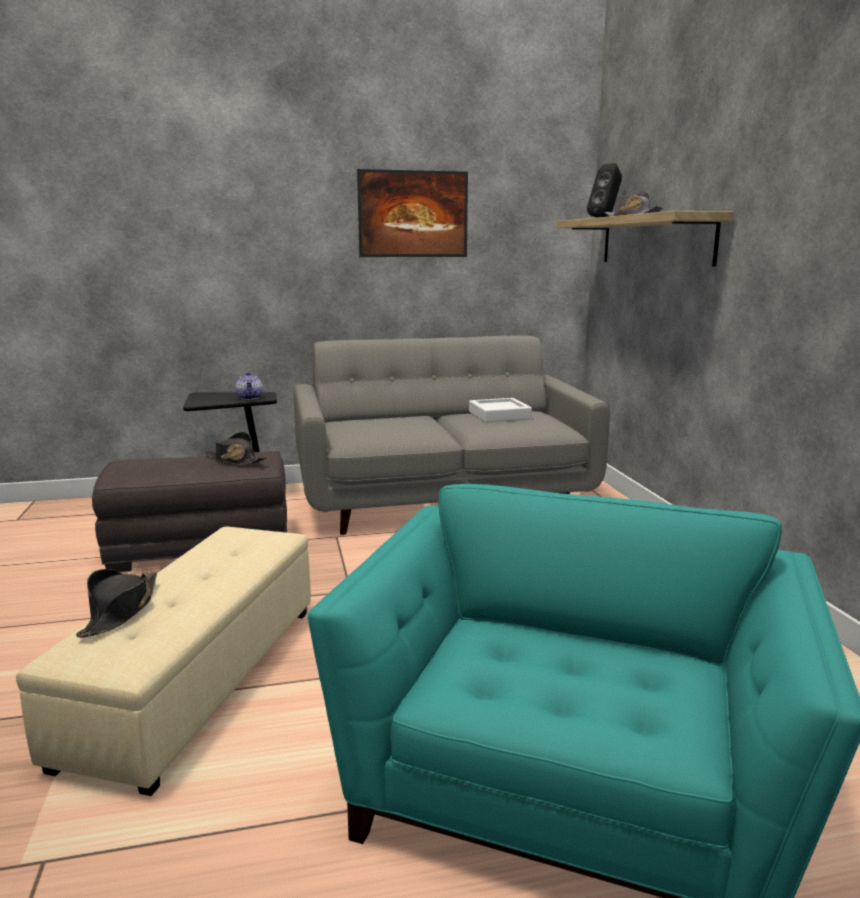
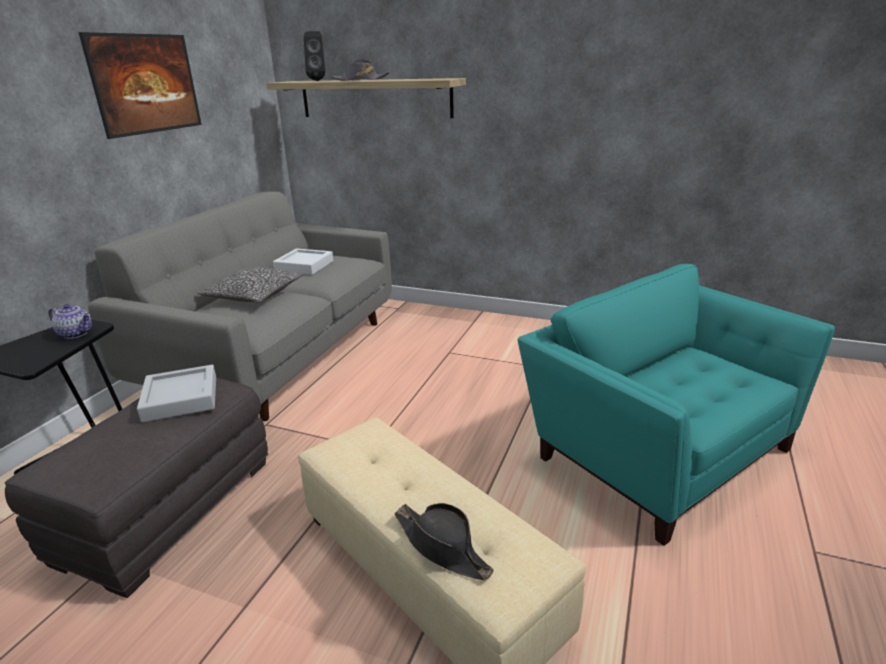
camera: 55 degrees left, 10 degrees up
(235, 460) = (181, 398): black hat -> grey tray
(410, 421) = (254, 295): none -> pillow

